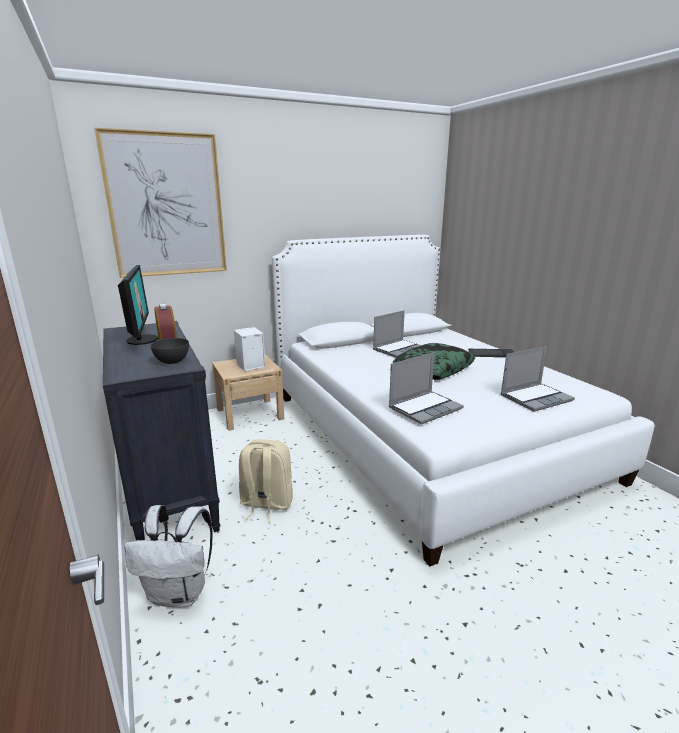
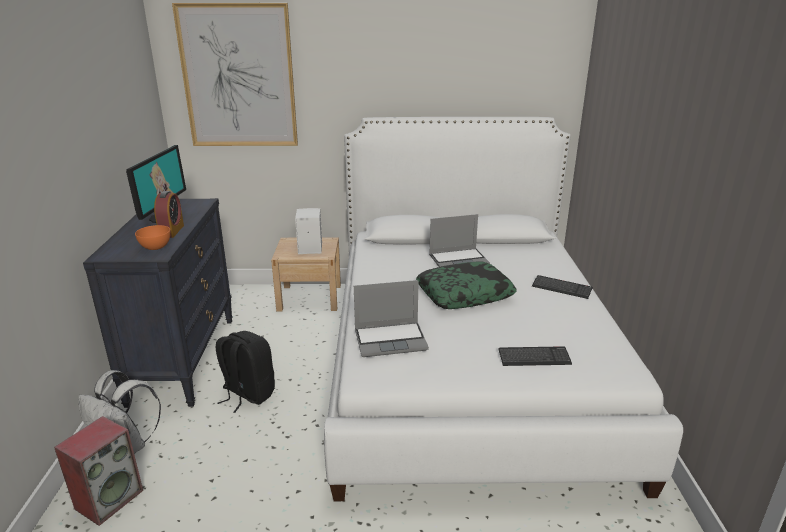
camera: 25 degrees right, 5 degrees up
(172, 361) = (156, 247): grey bowl -> orange bowl
(205, 650) = (109, 498): none -> speaker
(266, 504) = (247, 394): beige backpack -> black backpack
(536, 398) = (534, 358): laptop -> keyboard

